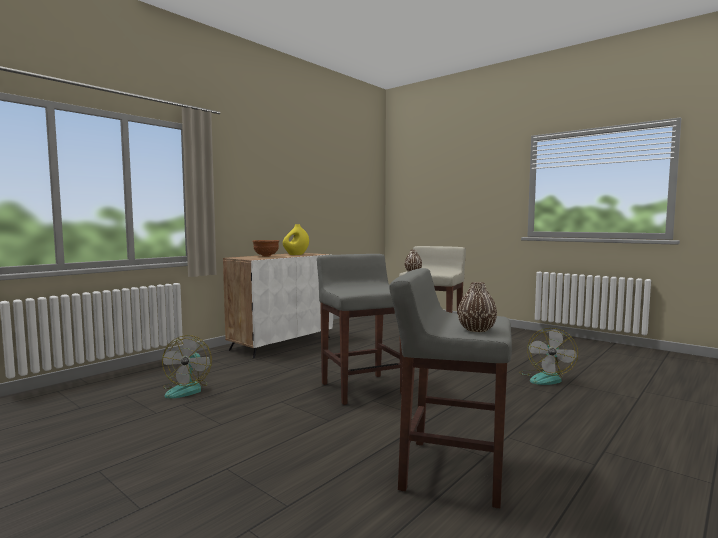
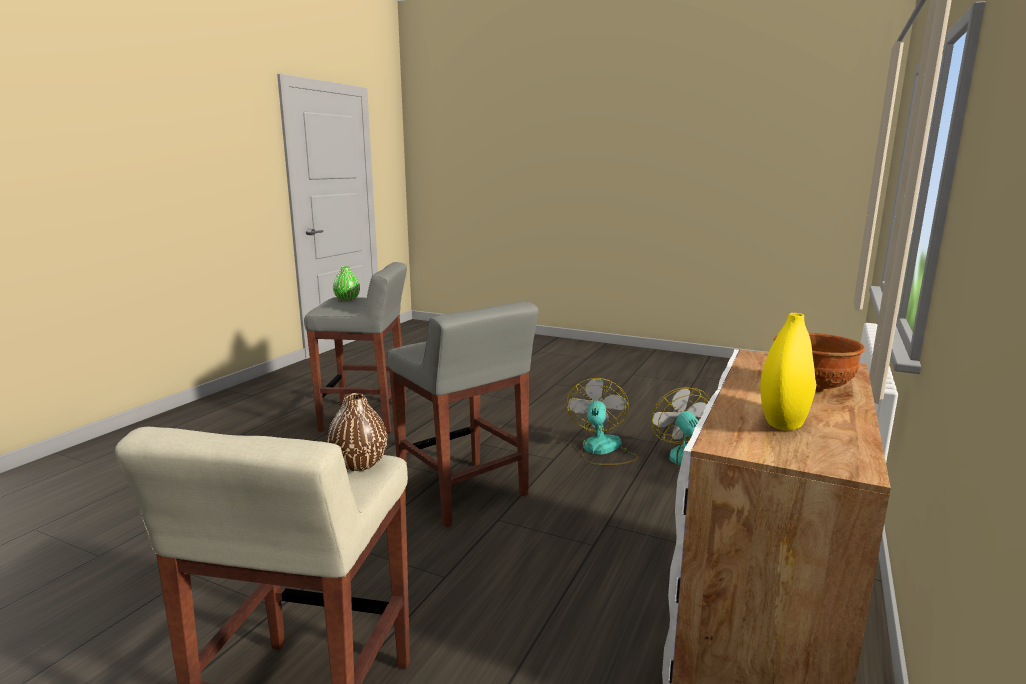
camera: 165 degrees right, 10 degrees up
(476, 329) = (347, 299): brown vase -> green vase
(545, 378) = (125, 566): fan -> fan (602, 450)

